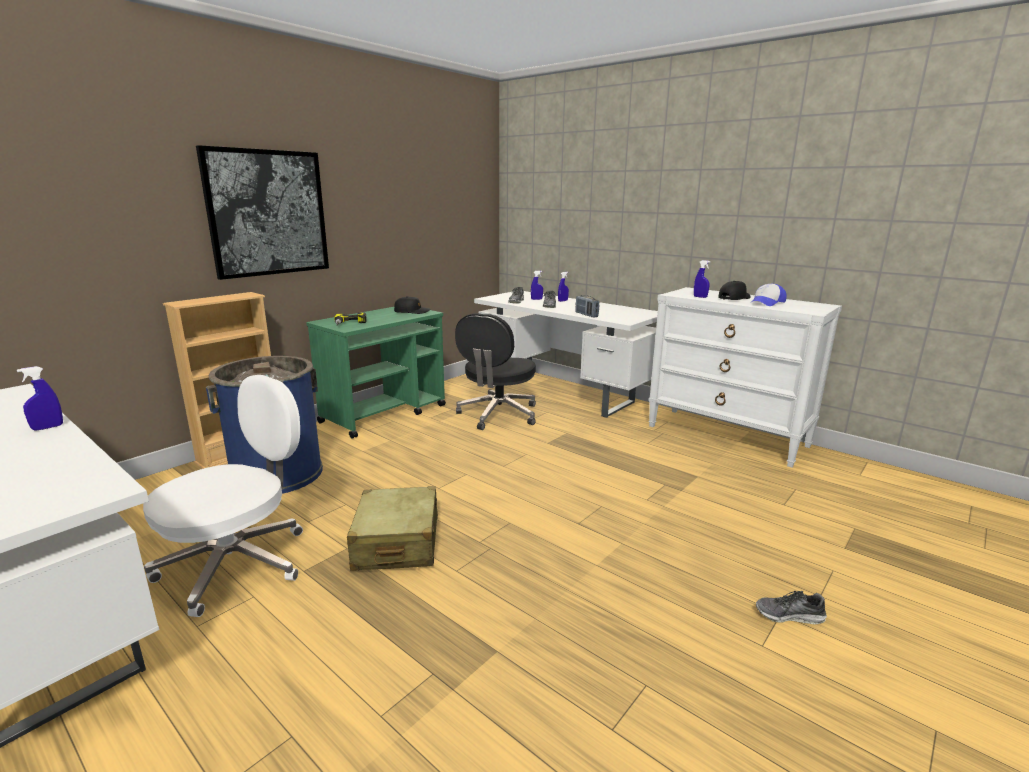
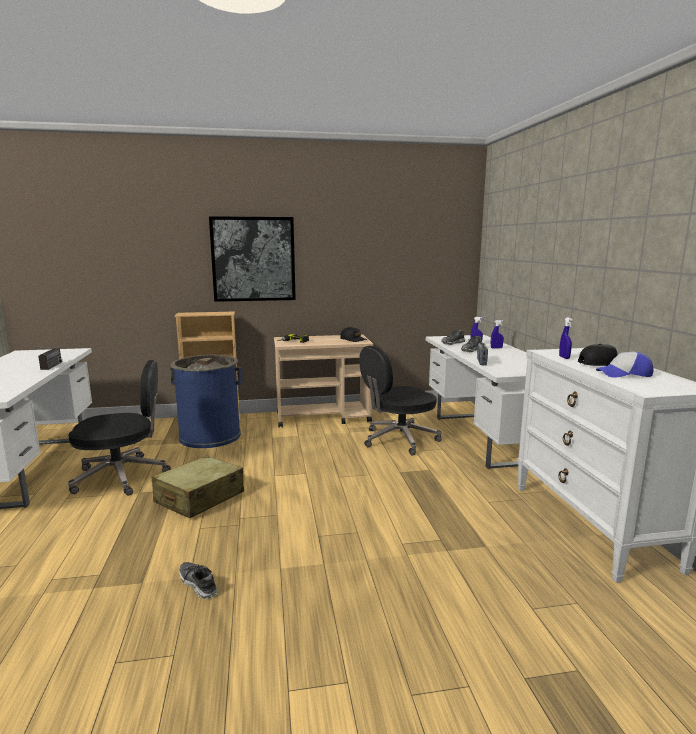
camera: 40 degrees right, 5 degrees down
(47, 427) = (48, 368): blue spray bottle -> radio
(238, 563) = (122, 476): white office chair -> black office chair
(385, 413) = (323, 417): green cart -> beige cart
(789, 615) = (351, 688): shoe -> shoe (198, 585)

